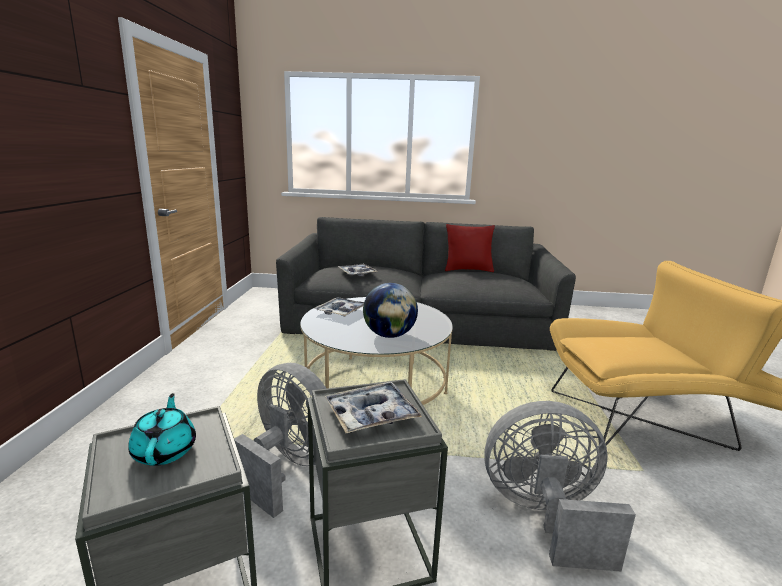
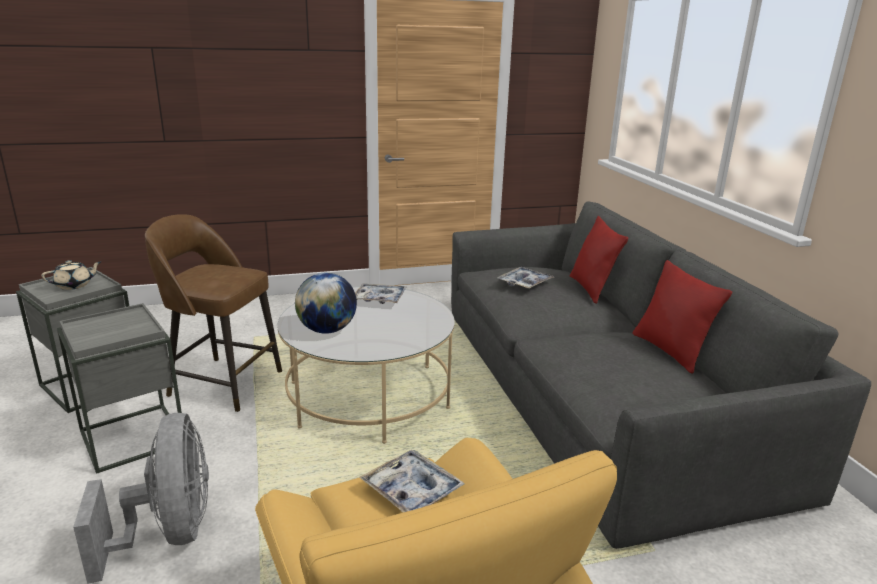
camera: 70 degrees right, 5 degrees up
(165, 450) = (74, 285): turquoise teapot -> beige teapot
(289, 467) = (223, 383): grey fan -> brown stool
(371, 415) = (109, 328): tray -> tray (411, 490)
(378, 265) = (591, 289): none -> red pillow

